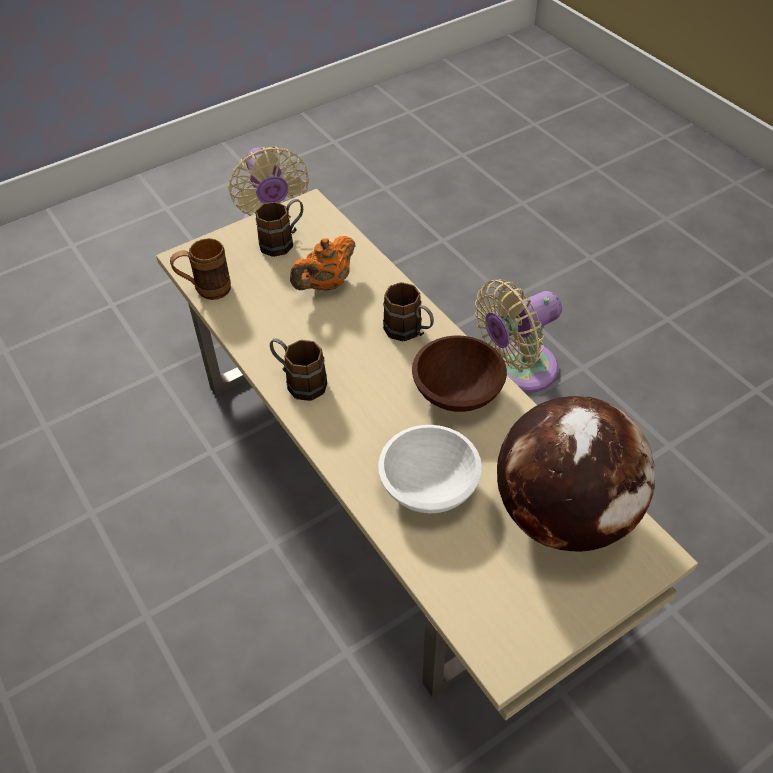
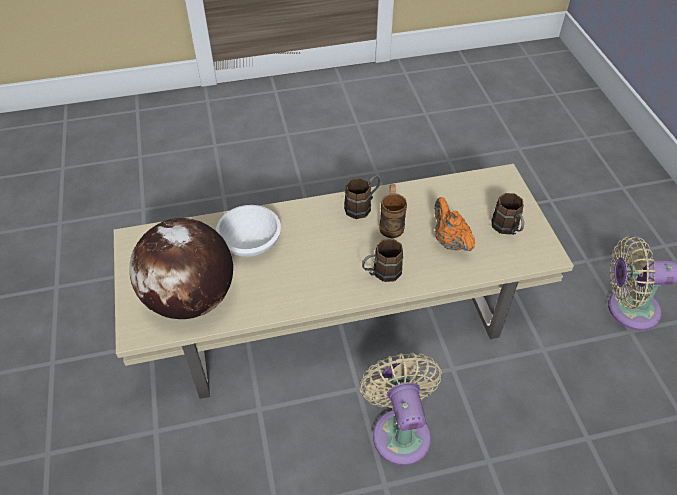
camera: 110 degrees right, 0 degrees up
(205, 290) = (466, 180): brown mug -> brown mug (391, 224)
(456, 391) = (314, 280): brown bowl -> none

